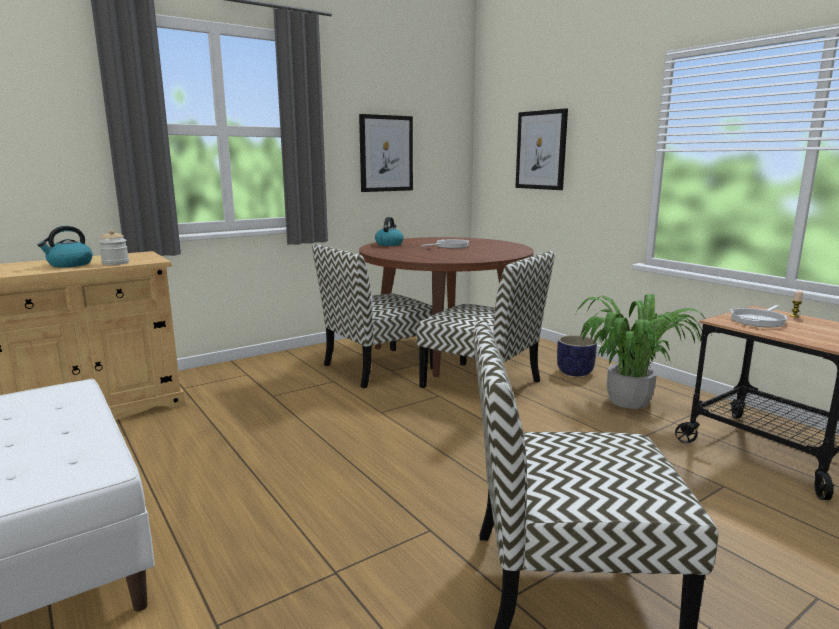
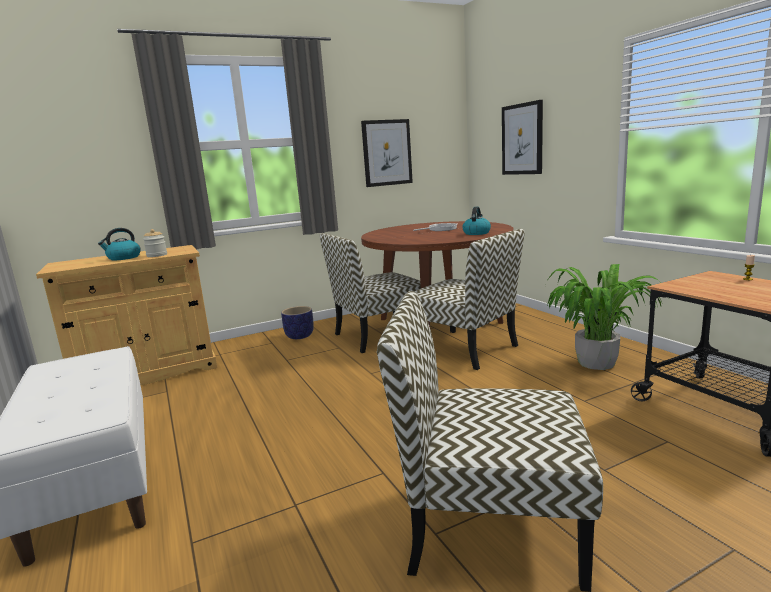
camera: 10 degrees right, 0 degrees up
(389, 244) = (389, 230): kettle -> kettle (476, 233)
(575, 372) = (552, 337): planter -> planter (299, 336)
(759, 320) = (707, 284): frying pan -> none

